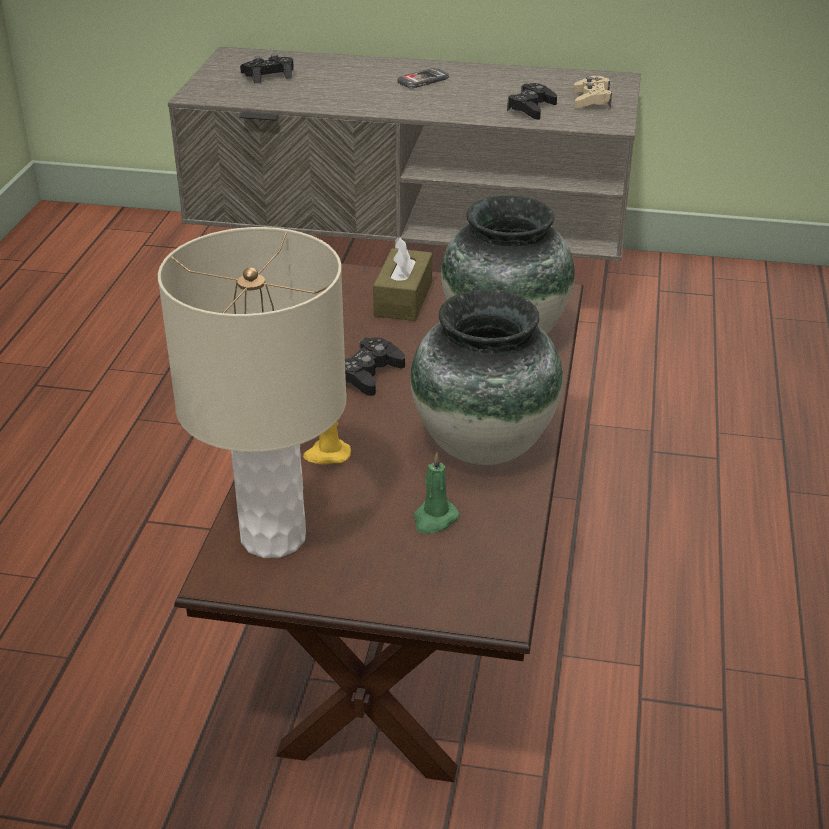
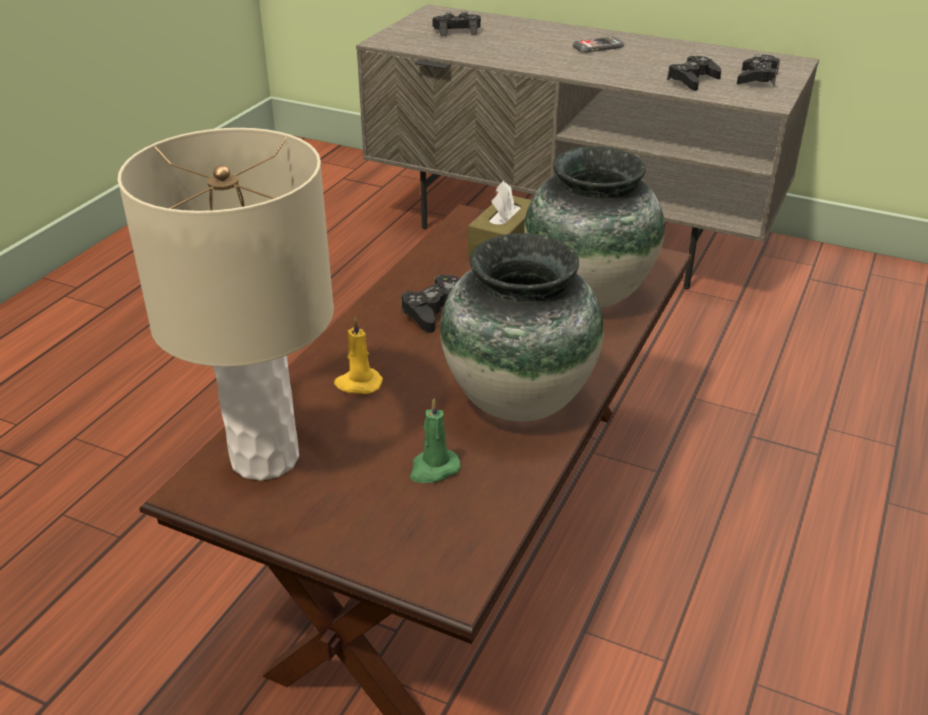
camera: 15 degrees right, 0 degrees up
(591, 100) = (757, 78): beige game controller -> black game controller

